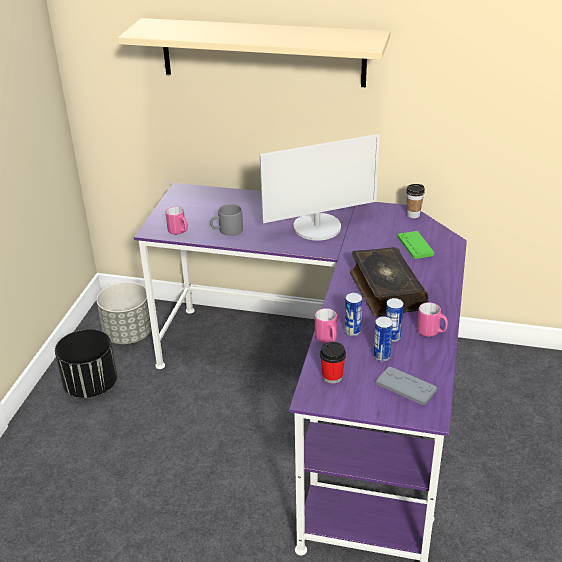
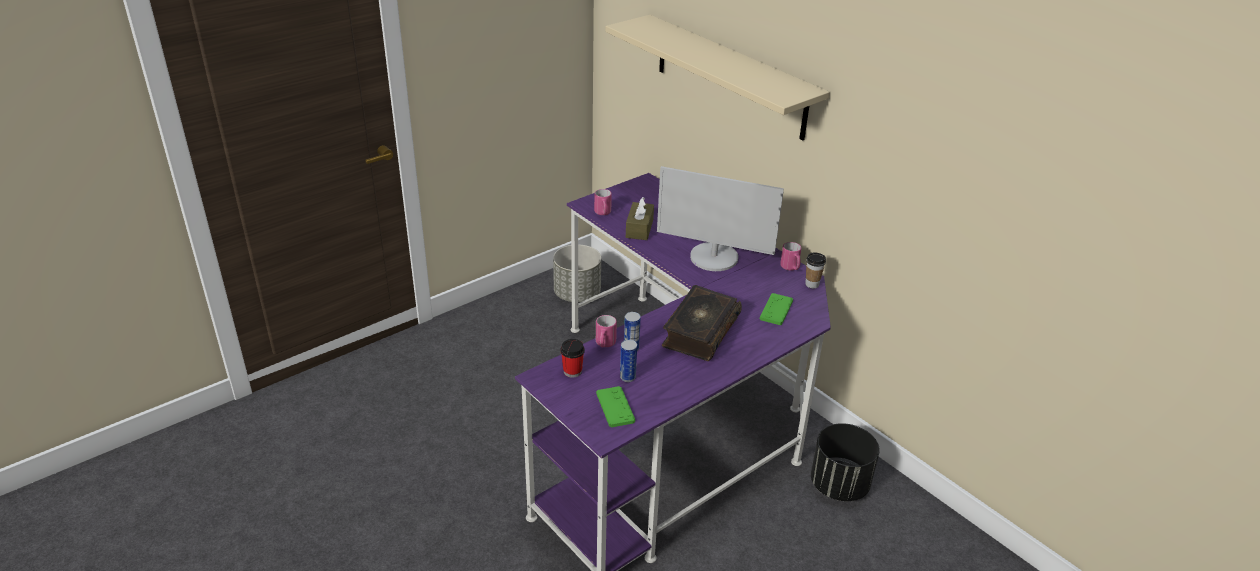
camera: 35 degrees right, 0 degrees up
(91, 385) = (513, 319): black planter -> black planter (839, 485)
(227, 231) = (639, 228): grey mug -> brown tissue box
(392, 337) = (655, 368): can -> none
(406, 387) = (615, 407): grey game controller -> green game controller
(431, 332) = (691, 381): pink mug -> pink mug (791, 268)

